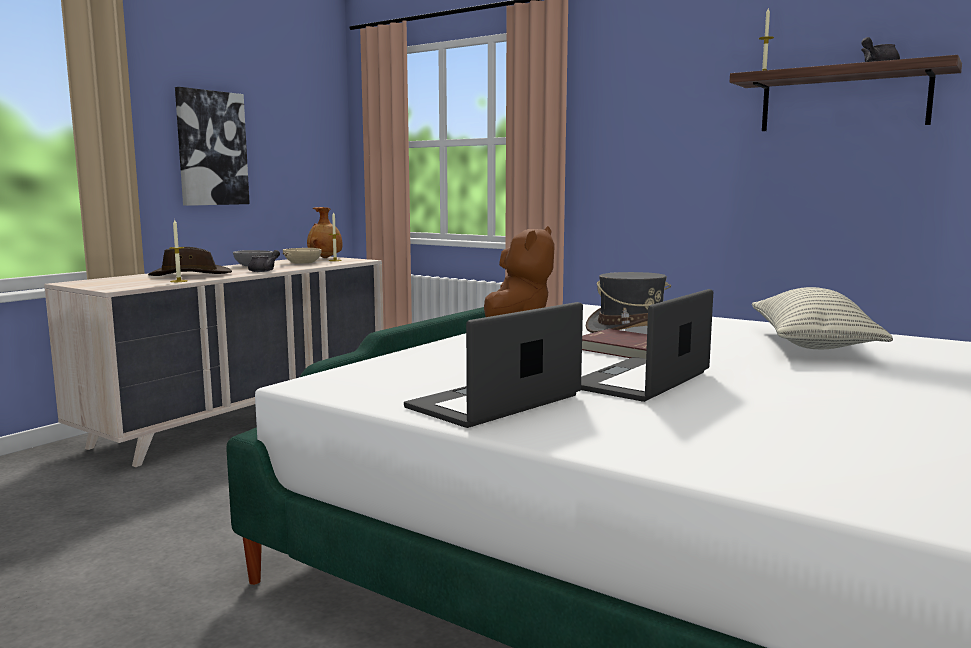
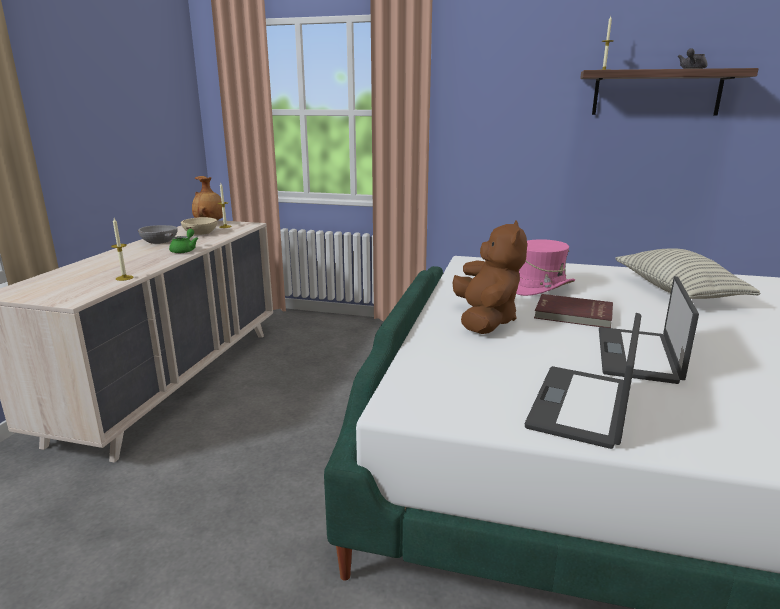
camera: 20 degrees left, 10 degrees up
(190, 275) = (119, 265): brown hat -> none
(211, 148) = (93, 125): picture -> none
(265, 270) = (185, 250): grey teapot -> green teapot
(631, 329) = (539, 287): grey hat -> pink hat

